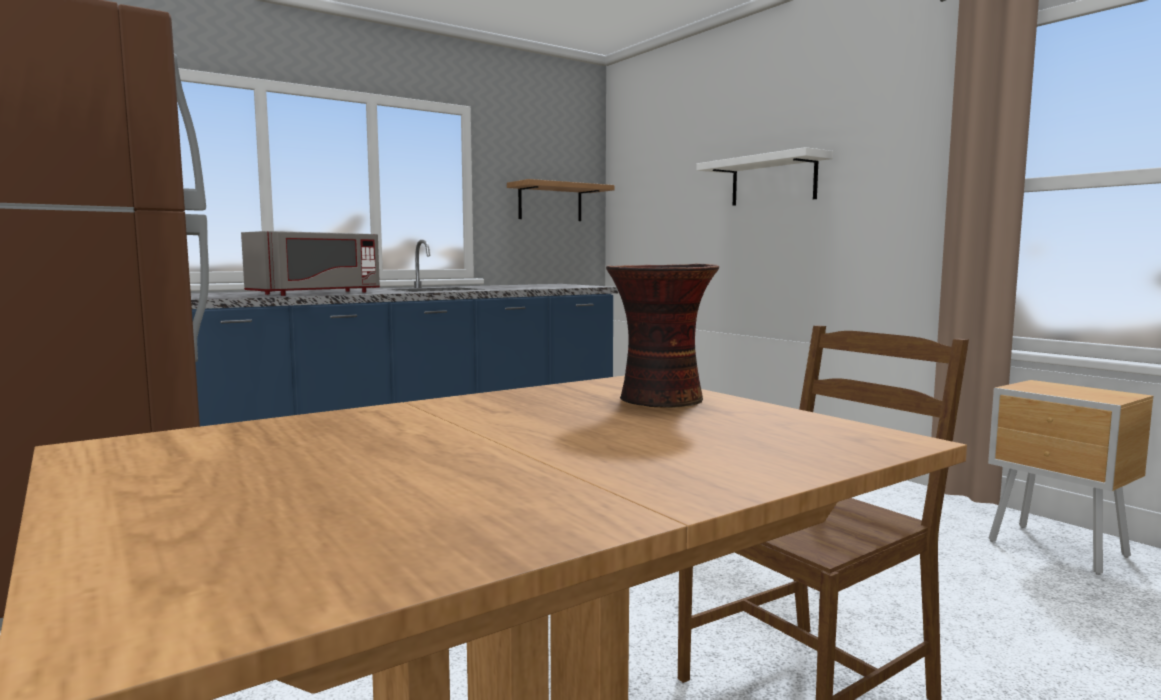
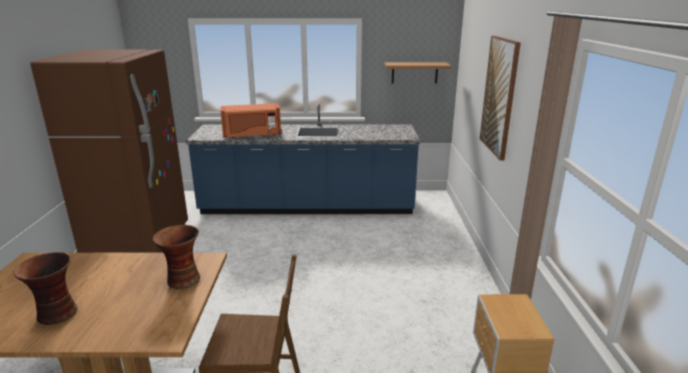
camera: 35 degrees right, 15 degrees up
(317, 293) = (252, 135): grey microwave -> orange microwave
(516, 478) = (56, 314): none -> vase
(773, 180) = (499, 96): white shelf -> picture

